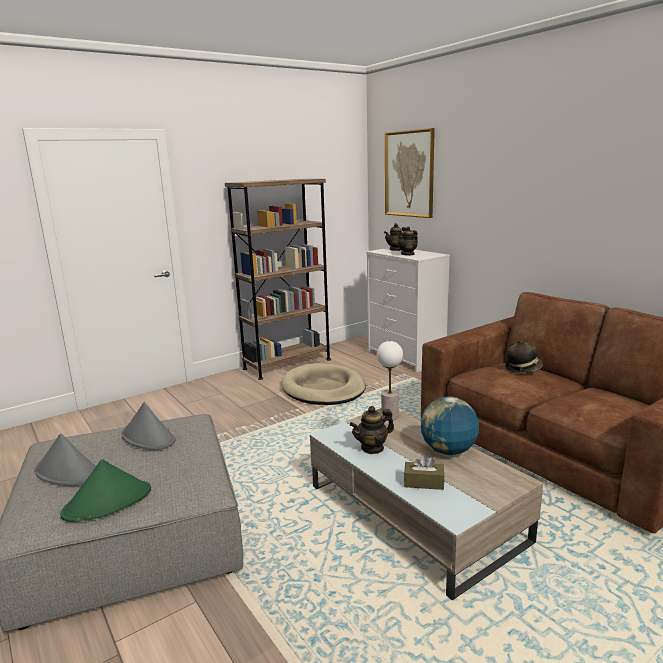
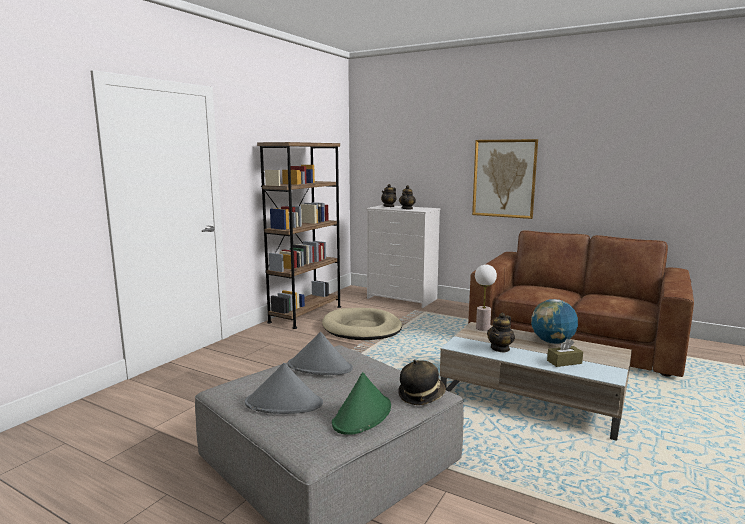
camera: 25 degrees left, 5 degrees down
(409, 174) = (396, 143): picture -> picture (504, 178)
(523, 368) = (543, 285): hat -> hat (421, 395)

